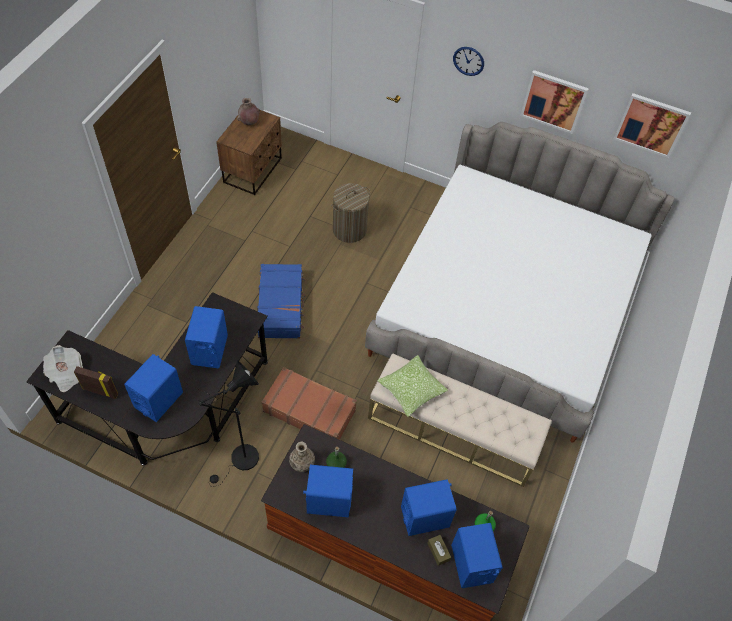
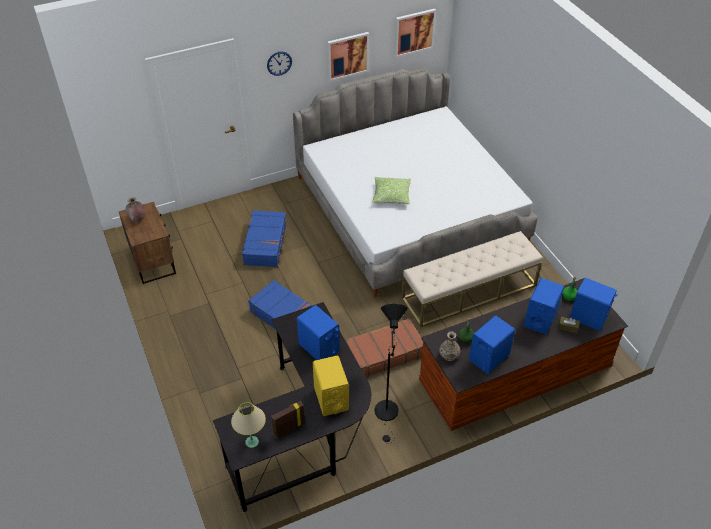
camera: 45 degrees left, 10 degrees down
(66, 374) = (252, 442): newspaper -> beige table lamp
(159, 400) = (331, 398): blue speaker -> yellow speaker
(349, 229) = (266, 244): laundry basket -> blue suitcase
(411, 389) = (440, 277): pillow -> pillow (391, 195)

